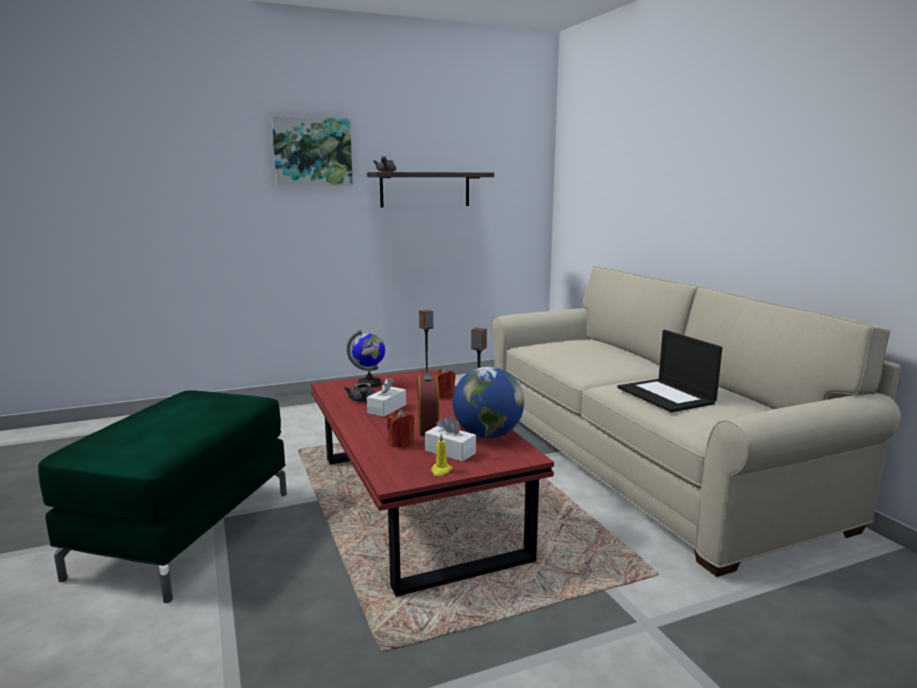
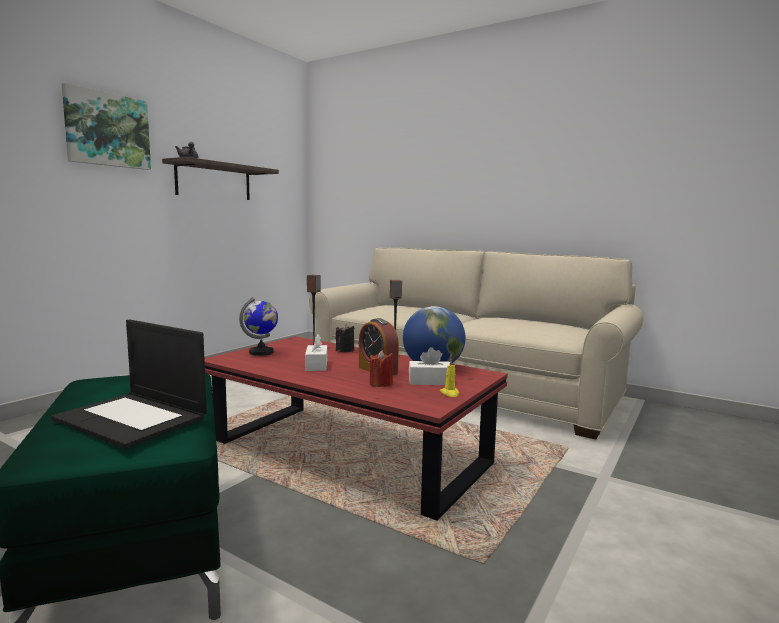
camera: 35 degrees left, 5 degrees down
(362, 400) = (281, 364): grey teapot -> none
(444, 395) = (345, 350): red candle -> black candle
(666, 396) = (507, 325): laptop -> laptop (133, 419)

